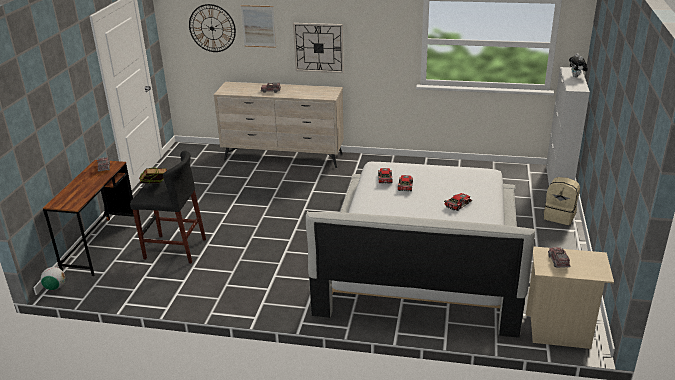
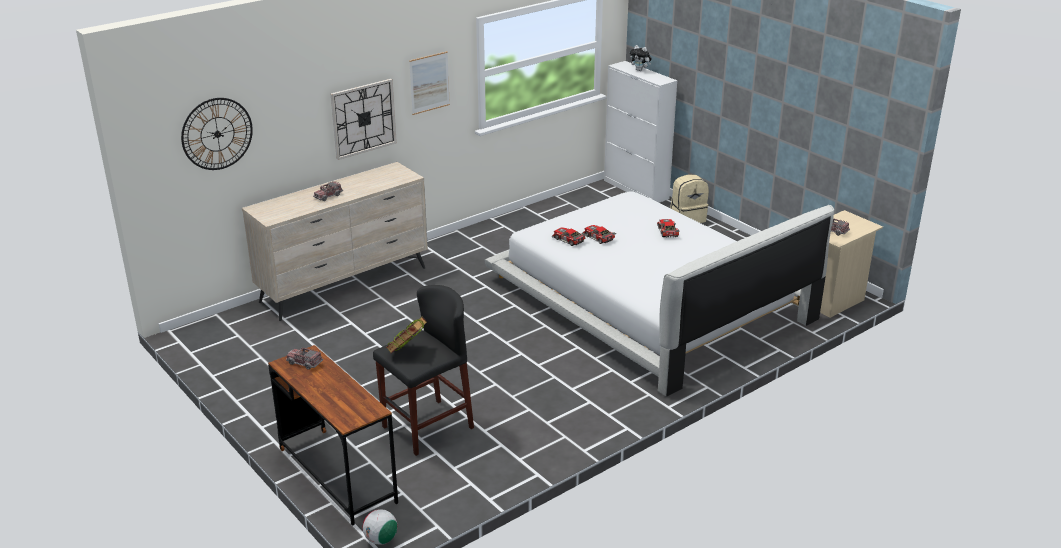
camera: 50 degrees left, 0 degrees up
(258, 26) = (284, 112): picture -> picture (429, 83)

